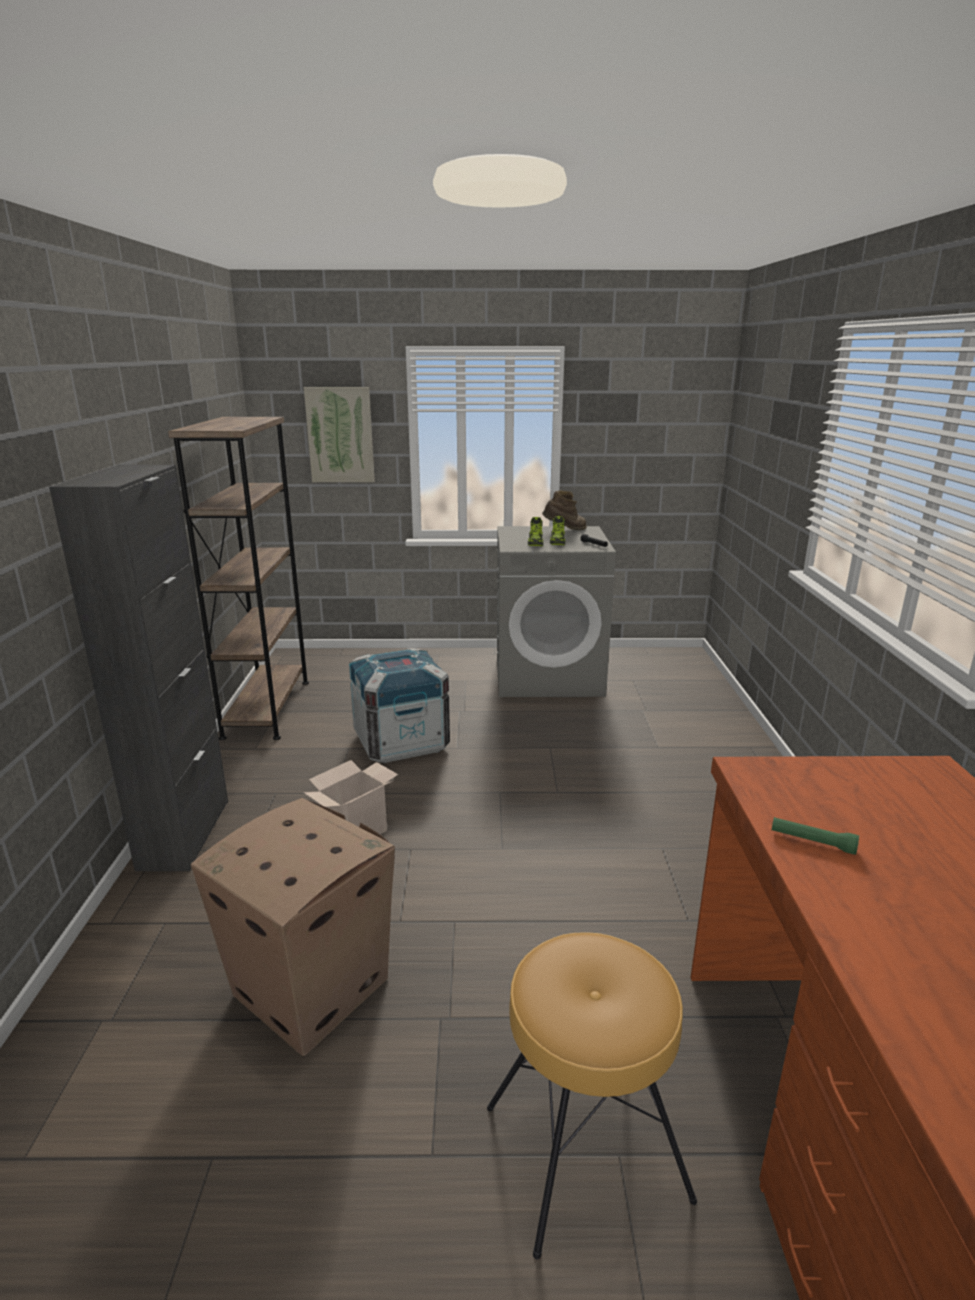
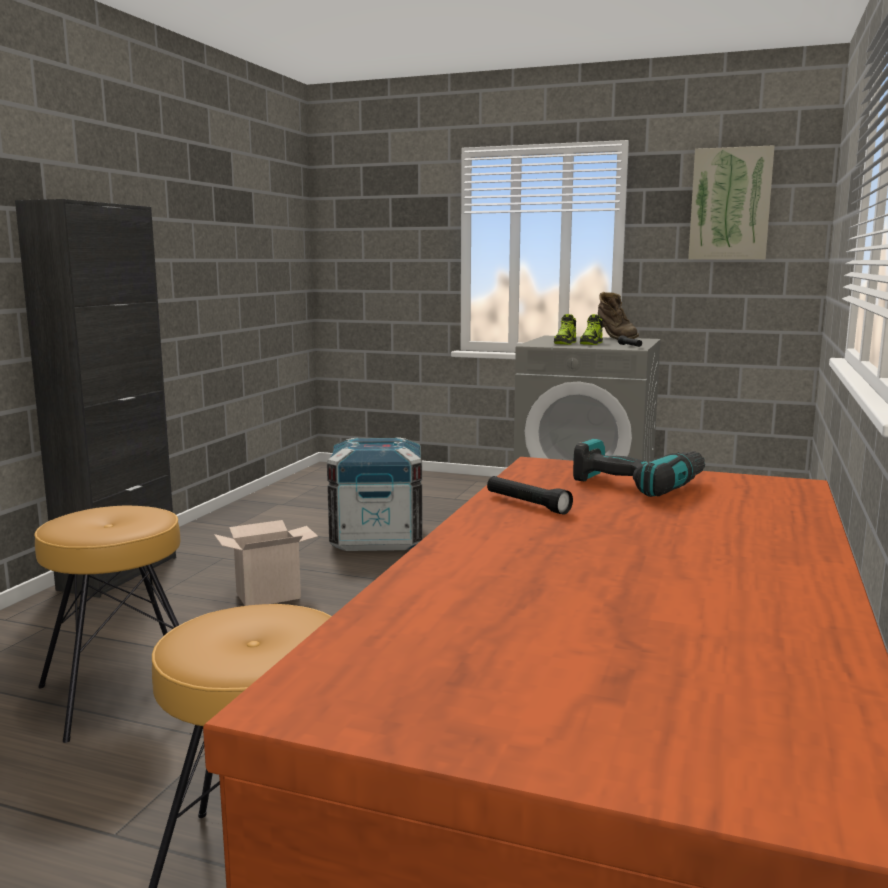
camera: 20 degrees right, 10 degrees down
(267, 708) = (272, 500): brown bookcase -> none
(310, 986) = (123, 692): cardboard box -> brown stool
(340, 435) = (394, 239): picture -> picture (730, 204)
(565, 530) = (615, 339): brown boot -> brown boot turned 60 degrees clockwise
(812, 842) = (527, 504): green flashlight -> black flashlight
(845, 788) = (637, 483): none -> power drill

